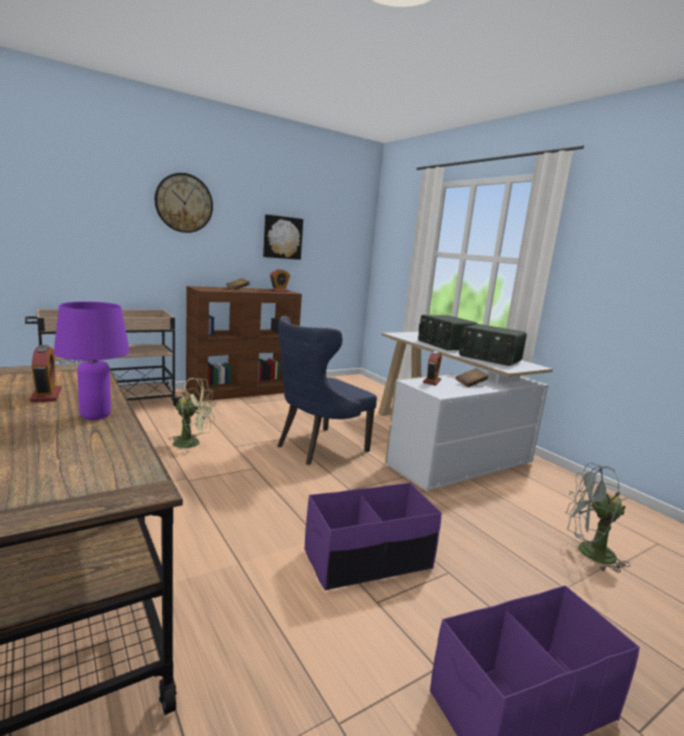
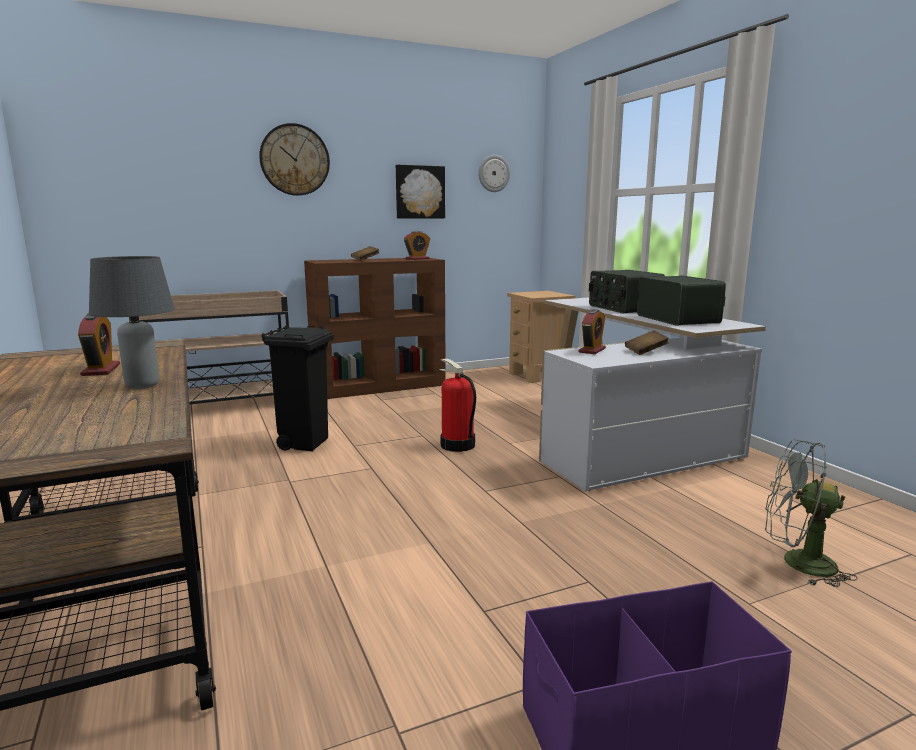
camera: 10 degrees right, 0 degrees up
(95, 416) = (142, 386): purple table lamp -> grey table lamp
(193, 443) = (305, 443): green fan -> black trash can
(318, 447) = (457, 445): blue chair -> fire extinguisher
(339, 227) = (493, 173): none -> wall clock
(364, 386) = (537, 376): none -> beige nightstand
(368, 559) = (486, 565): purple storage box -> none
(489, 358) = (678, 319): radio -> radio turned 150 degrees counterclockwise

